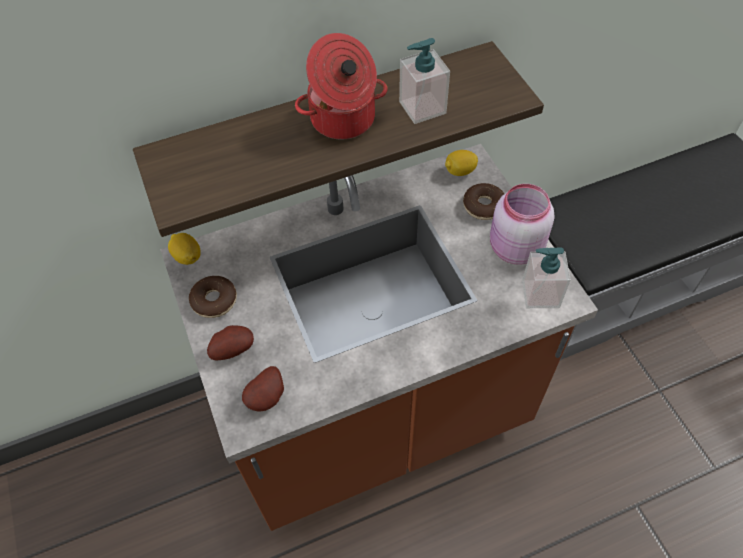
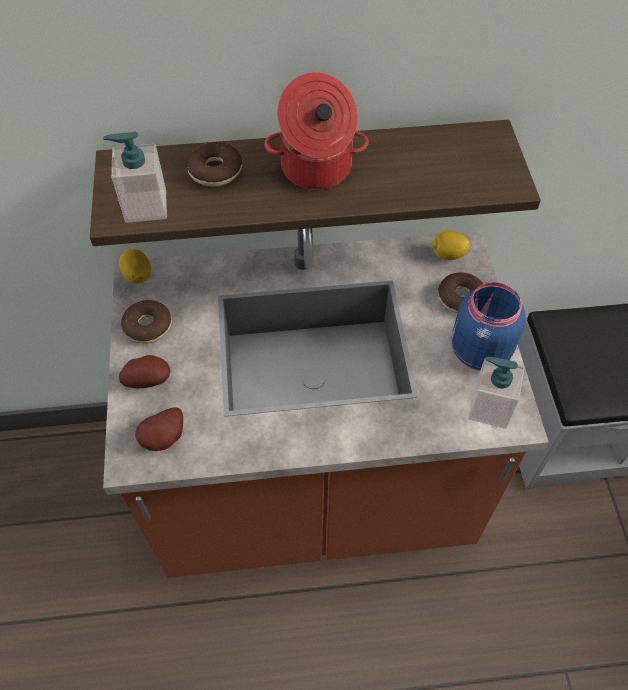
camera: 15 degrees right, 0 degrees up
(253, 142) = (215, 171): none -> donut
(422, 107) = (404, 174): soap dispenser -> soap dispenser (145, 206)
(513, 248) = (477, 351): pink jar -> blue jar

